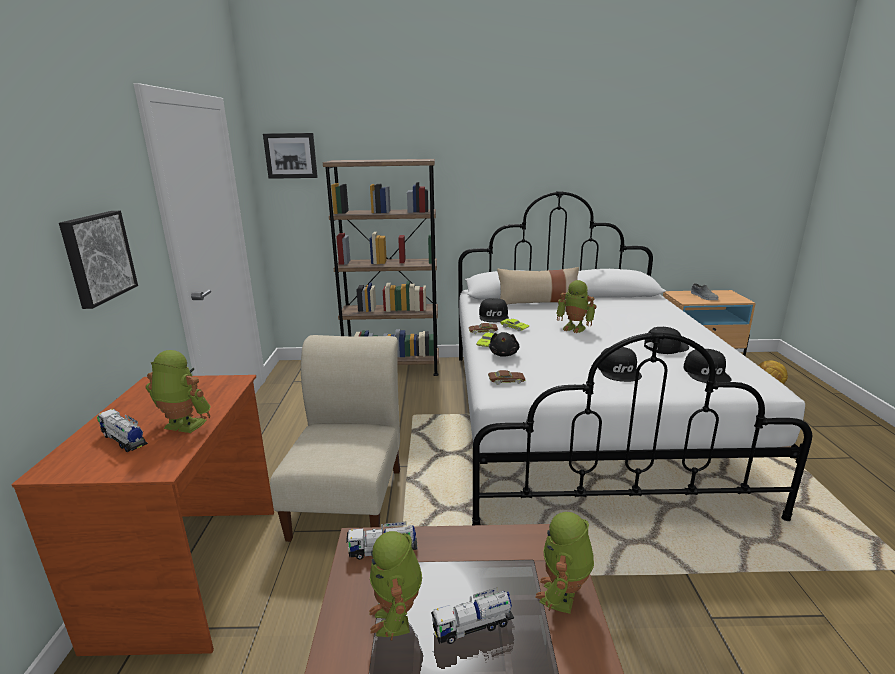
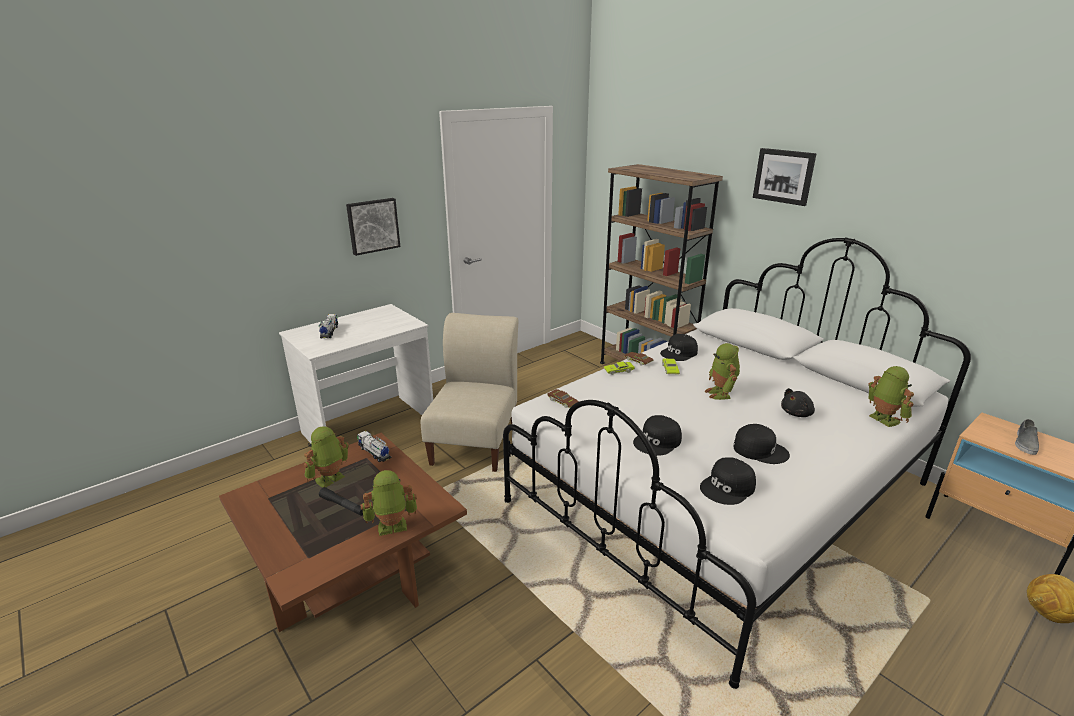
camera: 50 degrees right, 5 degrees up
(182, 426) = (354, 336): toy robot -> toy robot (882, 419)
(193, 573) = (369, 428): brown desk -> white desk
(291, 155) = (612, 155): picture -> picture (784, 176)
(349, 498) = (476, 440): beige chair -> beige chair turned 45 degrees counterclockwise
(473, 626) = (343, 506): toy truck -> black flashlight
(504, 354) = (608, 384): black plush toy -> black plush toy (797, 413)
(538, 302) = (752, 358): beige pillow -> none

